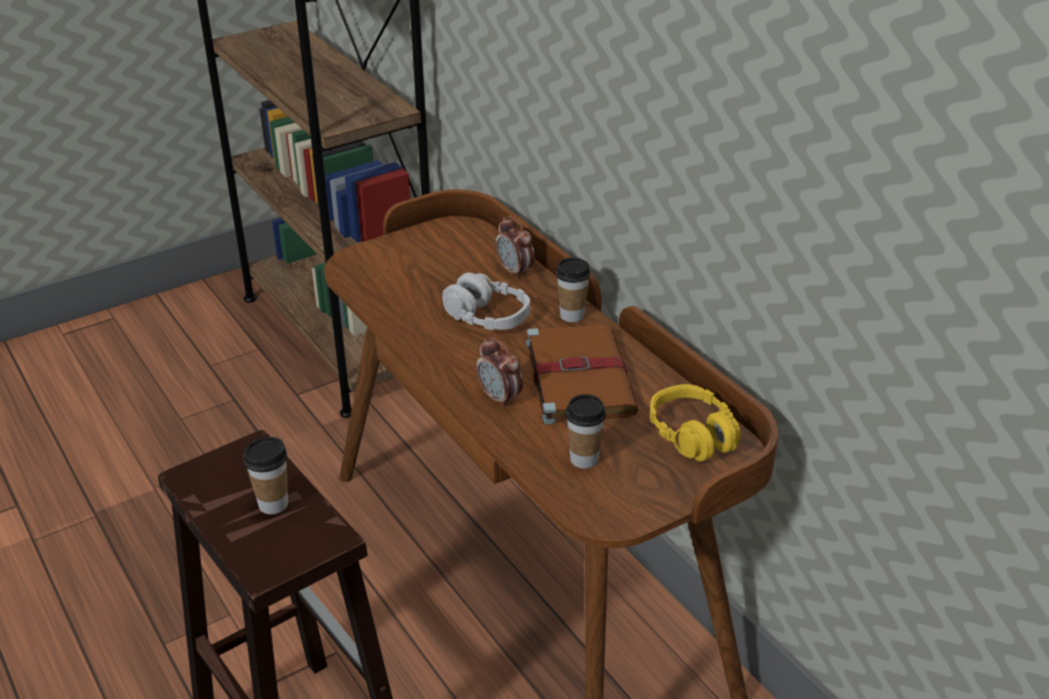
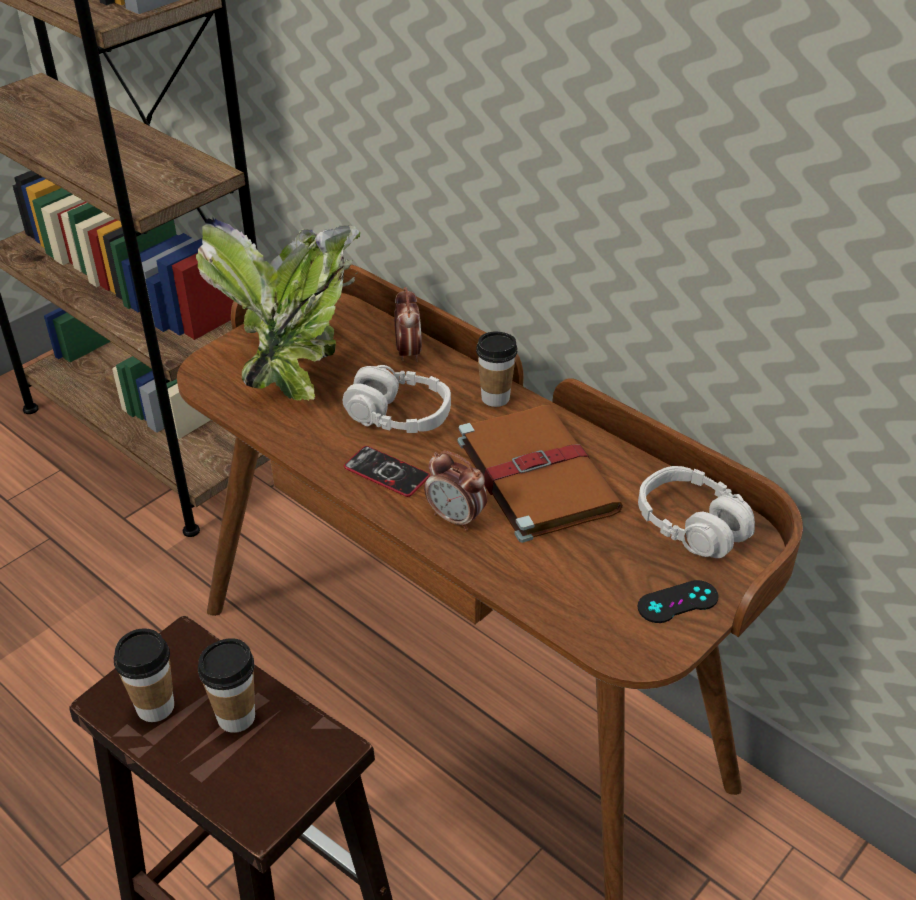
camera: 15 degrees left, 5 degrees up
(422, 263) = (294, 358): none -> potted plant
(459, 356) = (386, 472): none -> phone
(515, 271) = (408, 353): alarm clock -> alarm clock turned 135 degrees counterclockwise
(584, 459) = (584, 580): cup -> cup (155, 707)
(653, 488) = (678, 602): none -> black game controller
(693, 435) = (692, 525): yellow headphones -> grey headphones

